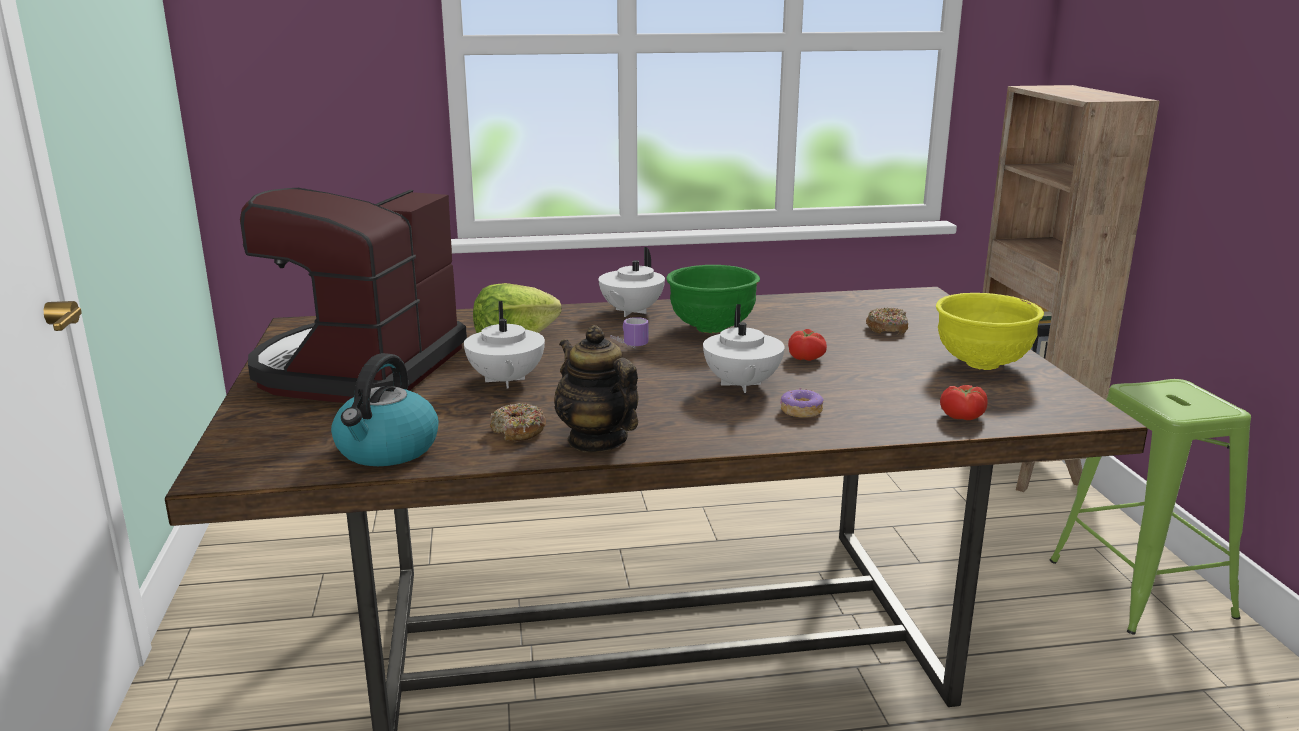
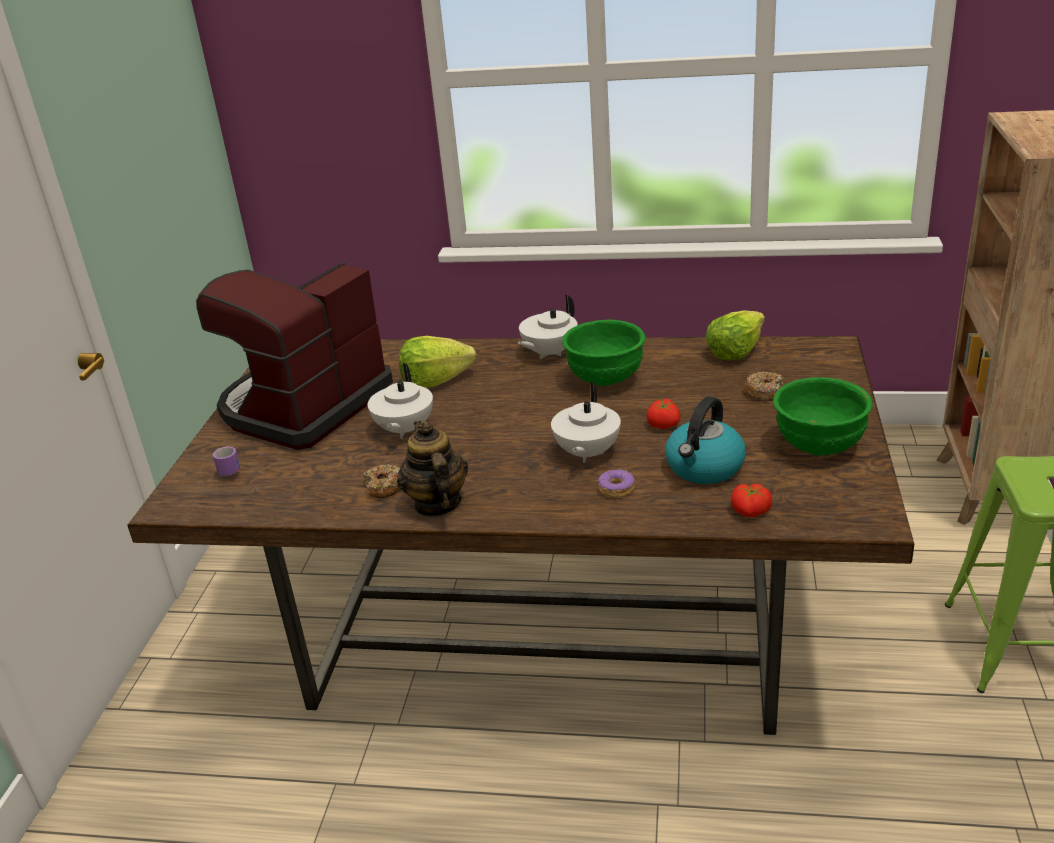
camera: 20 degrees right, 10 degrees up
(387, 450) = (284, 496): kettle -> kettle (704, 467)
(627, 345) = (521, 396): mug -> mug (228, 469)
(829, 301) = (735, 351): none -> lettuce
(981, 364) = (818, 447): yellow bowl -> green bowl

